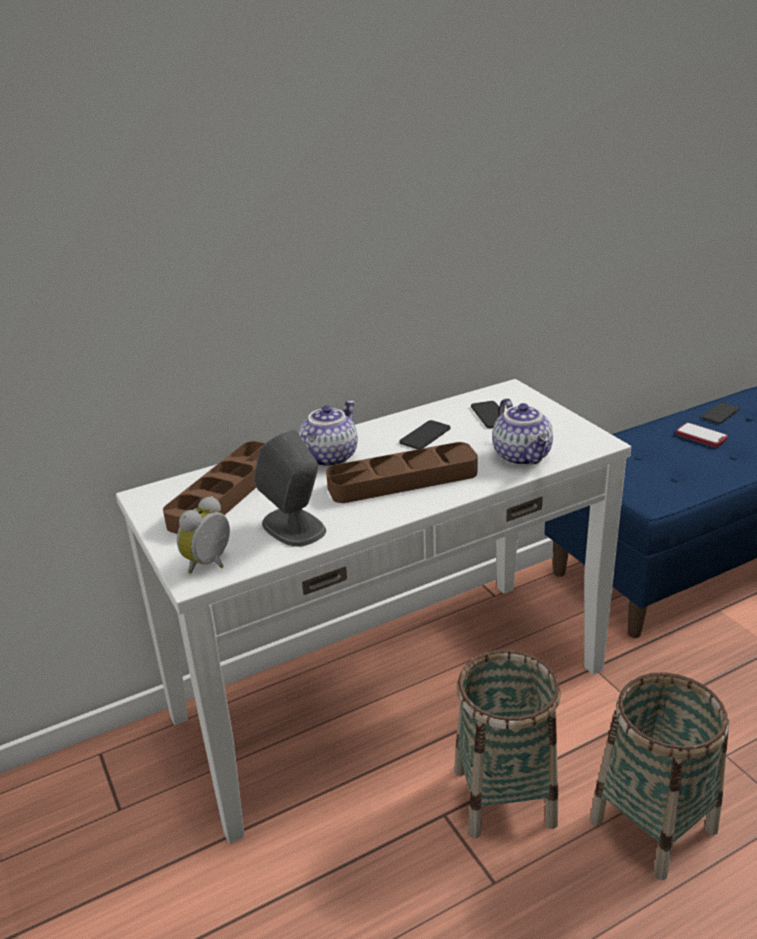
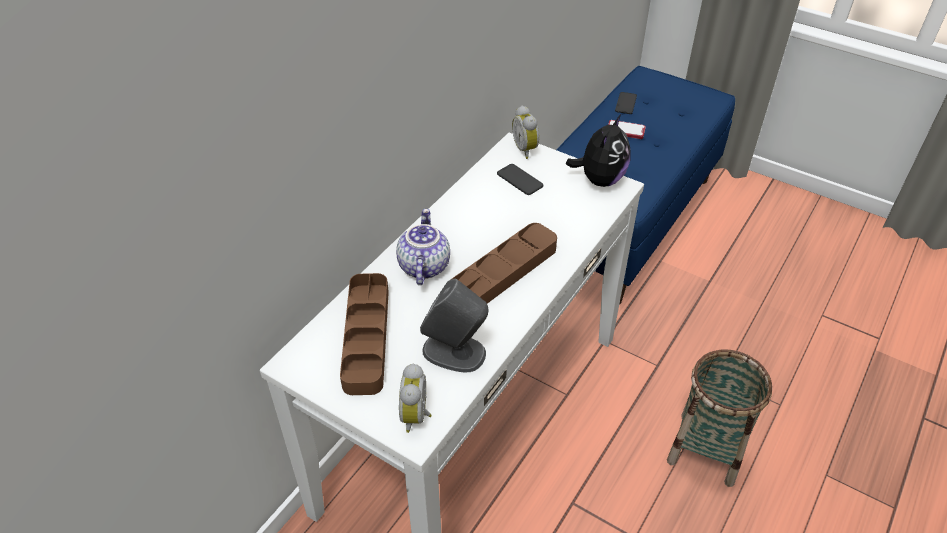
camera: 30 degrees left, 15 degrees up
(425, 435) = (484, 218): phone -> none
(503, 796) = (603, 470): basket -> none
(520, 394) = (526, 149): none -> alarm clock
(523, 456) = (576, 218): teapot -> none
(580, 432) = (600, 179): none -> plush toy

